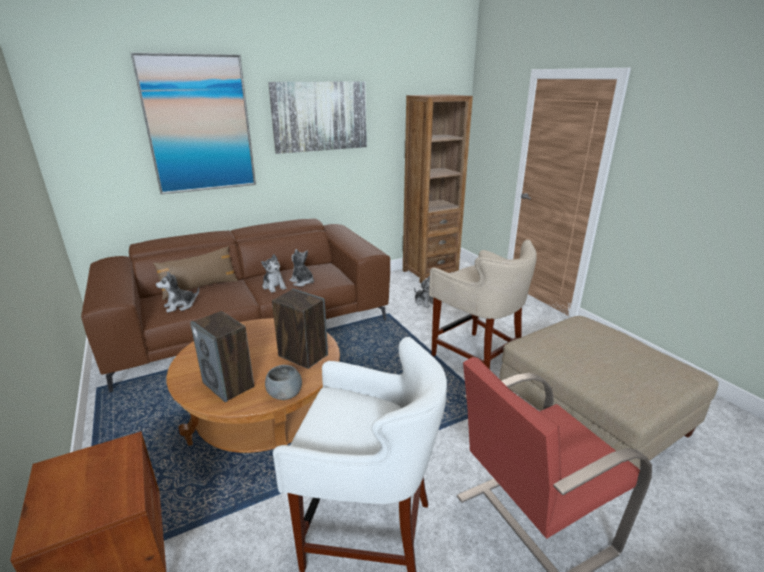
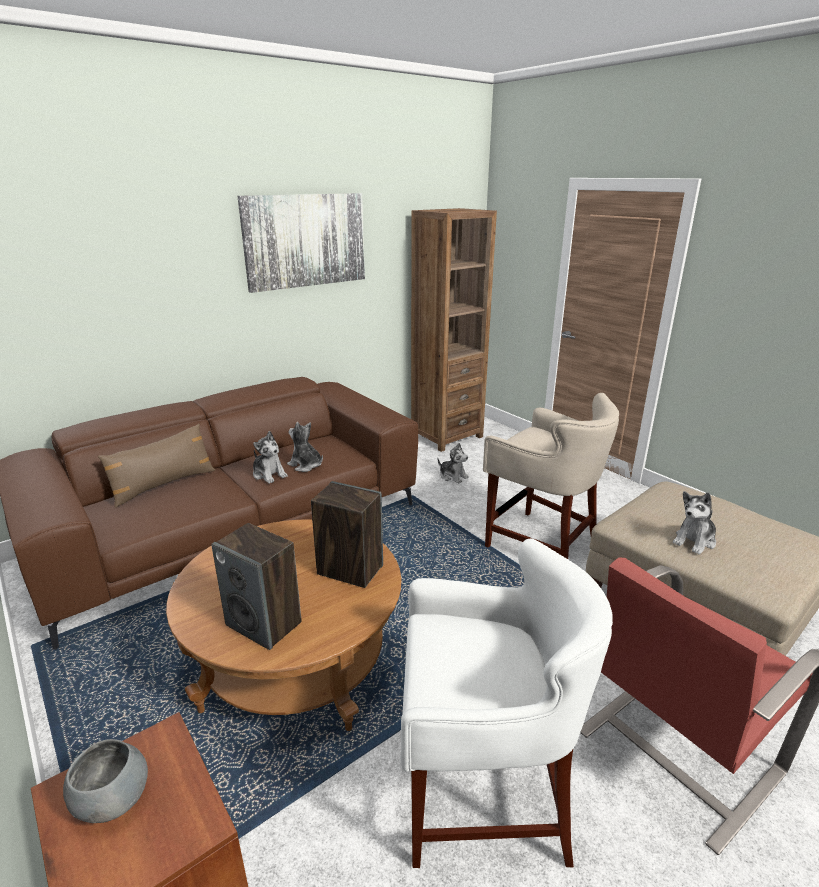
camera: 10 degrees left, 0 degrees up
(180, 306) = (145, 514): plush toy -> plush toy (694, 541)
(199, 125) = (145, 257): picture -> none
(285, 394) = (347, 628): grey bowl -> grey bowl (113, 799)

